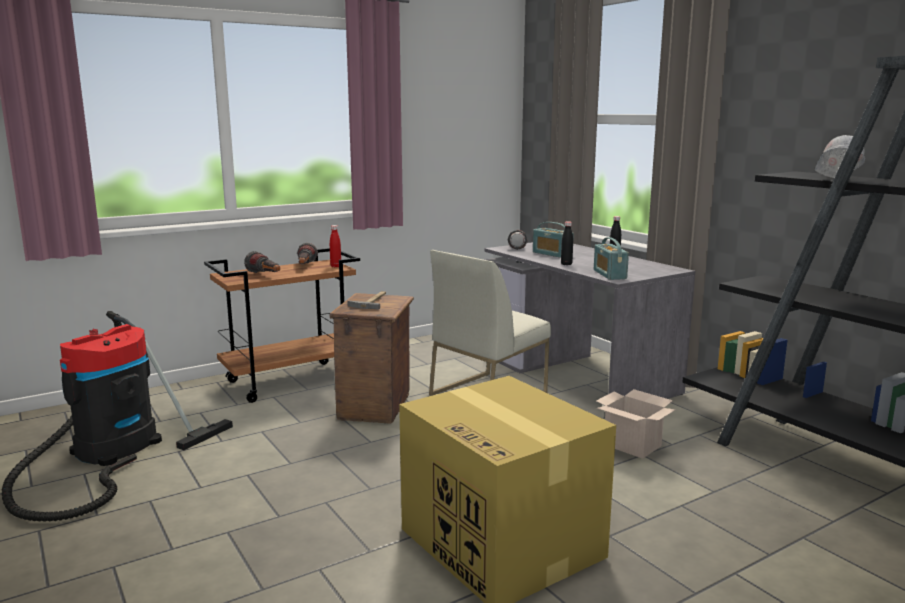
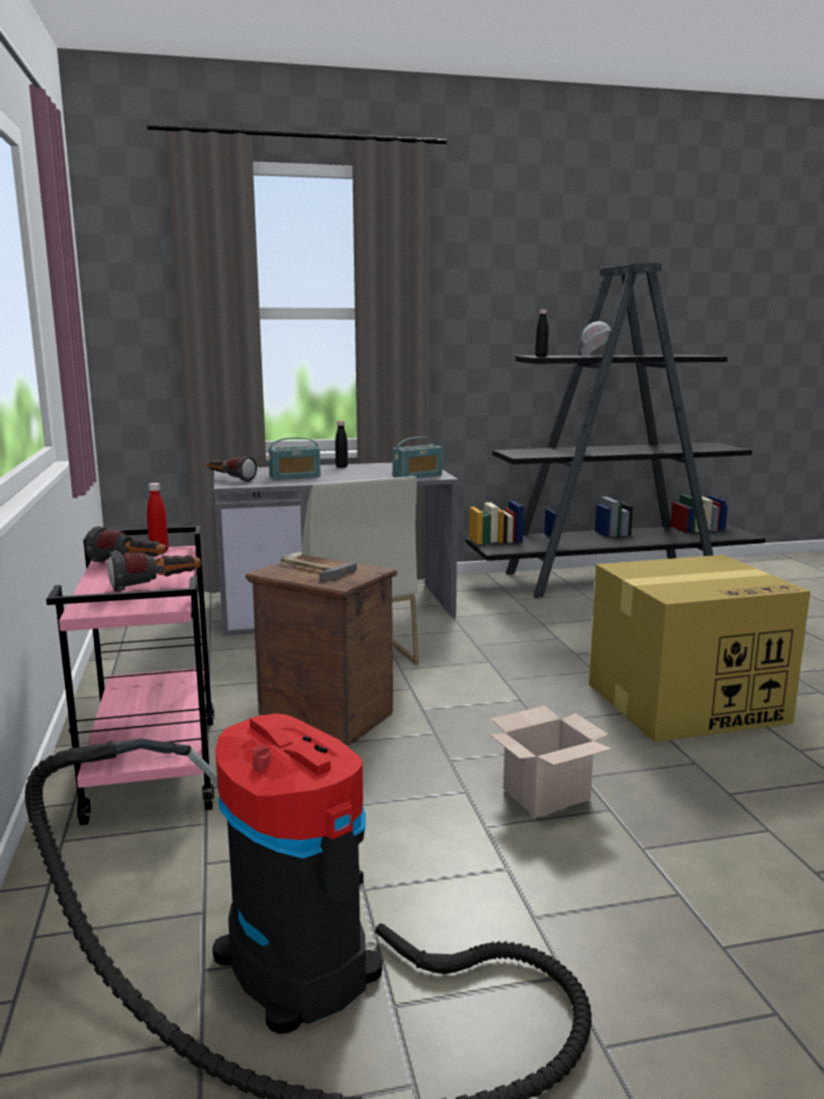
camera: 70 degrees left, 0 degrees up
(291, 381) = (152, 767): brown cart -> pink cart
(566, 264) = (353, 479): black bottle -> black bottle (541, 356)
(609, 274) = (417, 476): radio -> radio turned 45 degrees counterclockwise
(633, 445) = (523, 622): cardboard box -> cardboard box (547, 793)

